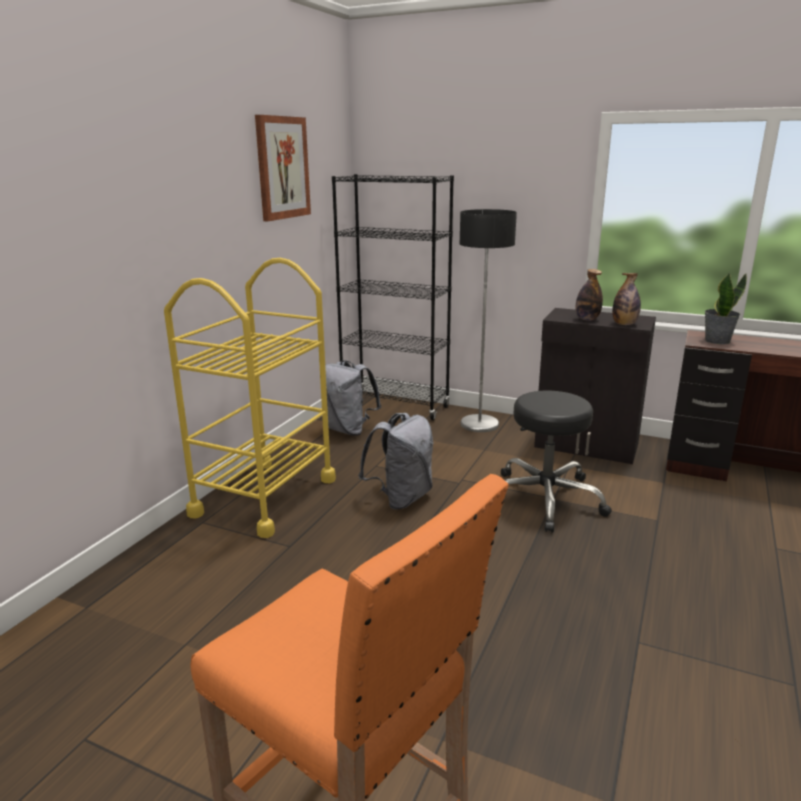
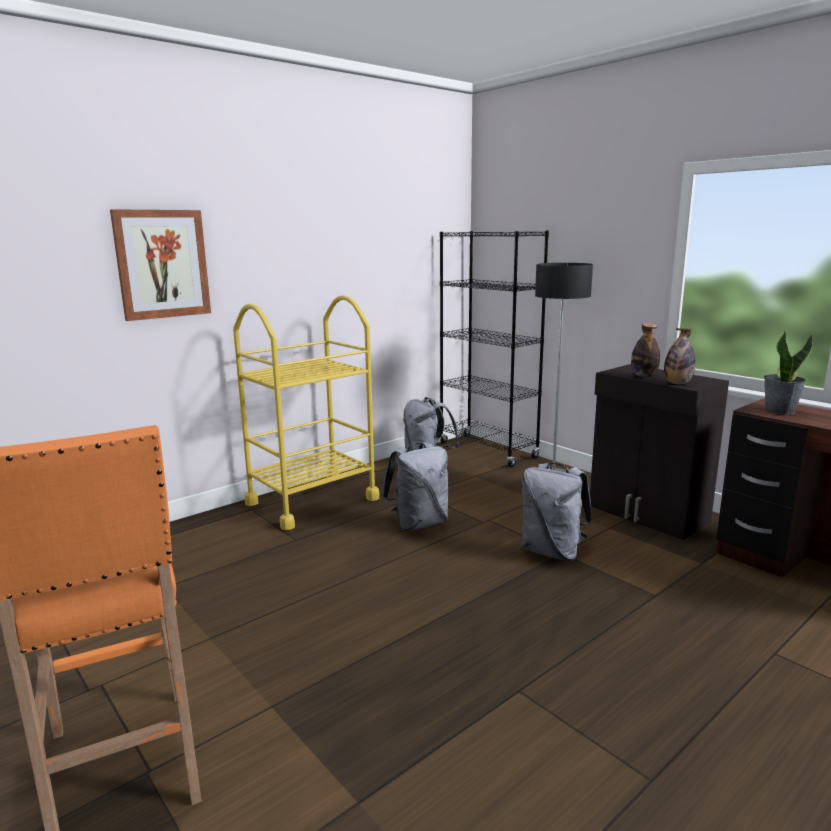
camera: 25 degrees right, 5 degrees down
(282, 168) = (381, 222): picture -> picture (162, 264)
(545, 499) = (552, 551): black stool -> grey backpack

